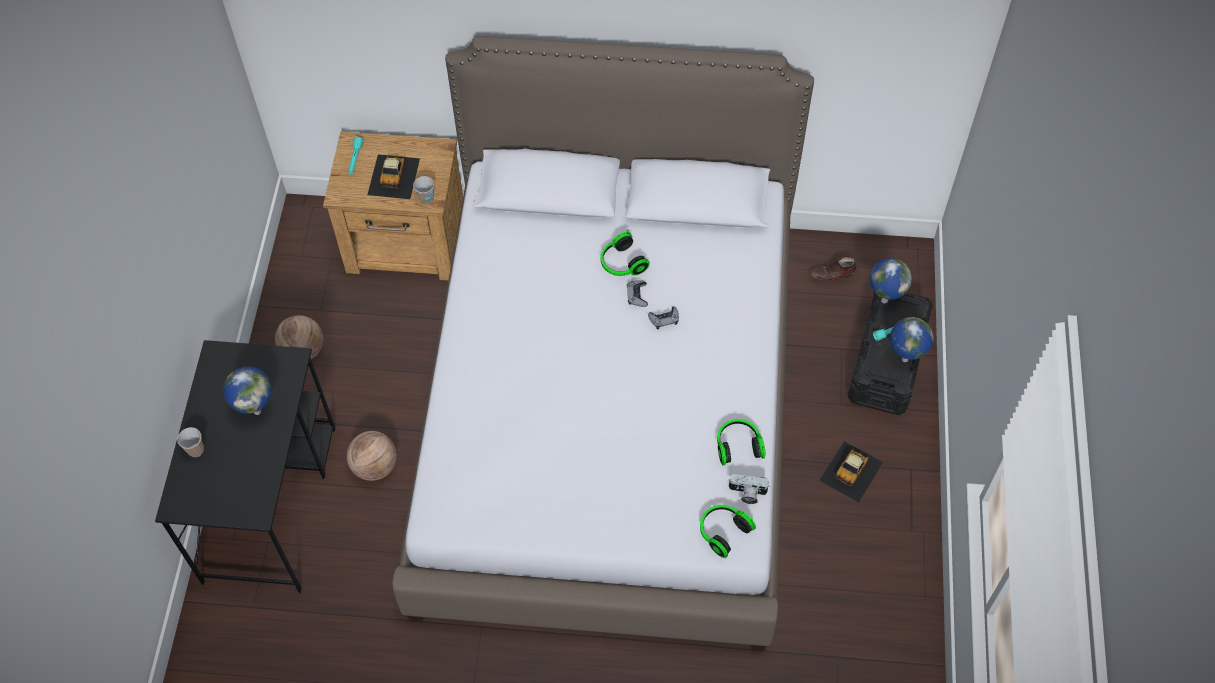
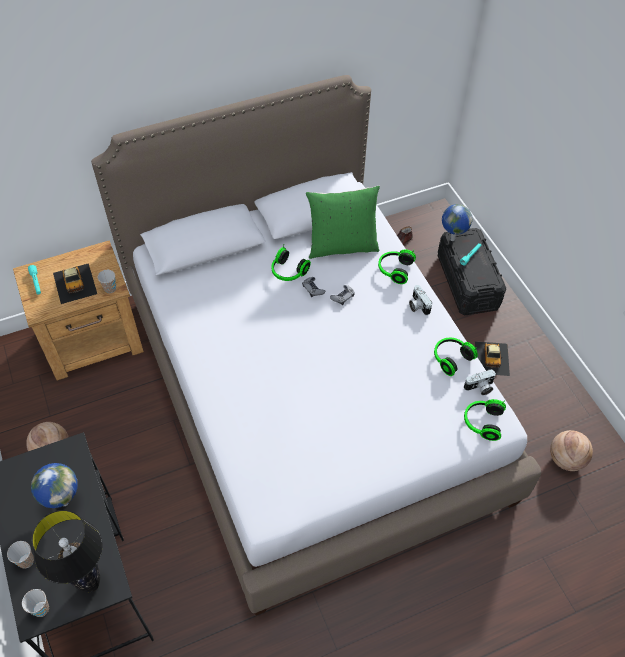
camera: 30 degrees left, 5 degrees down
(186, 501) = (41, 609): none -> cup
(241, 501) = (91, 584): none -> black table lamp
(375, 466) = (159, 511): basketball -> basketball (565, 460)
(703, 258) = (342, 246): none -> green pillow
(742, 367) = (417, 305): none -> camera
(744, 313) = (394, 270): none -> headphones
(904, 359) = (488, 269): globe -> none

